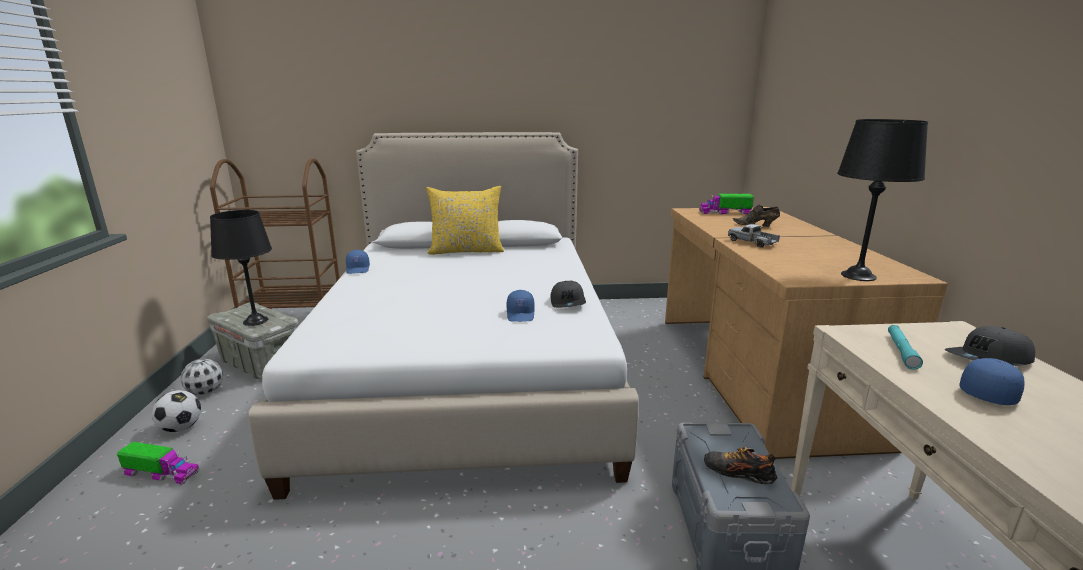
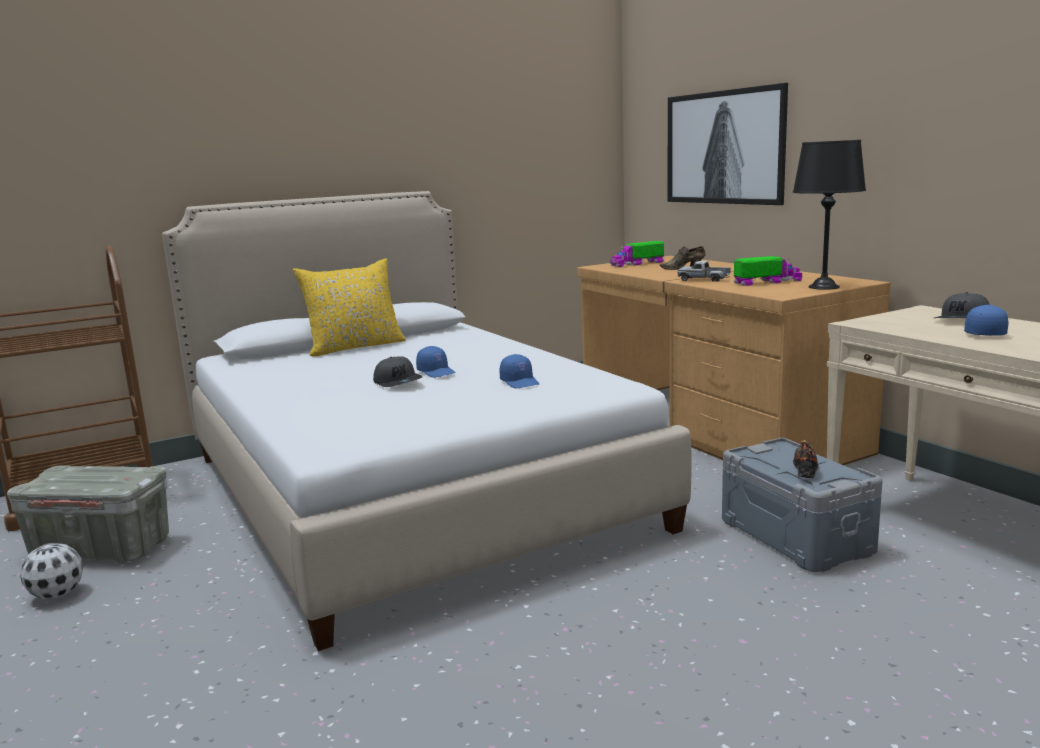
camera: 25 degrees left, 5 degrees down
(161, 473) = (118, 678): toy truck -> toy truck (767, 282)
(181, 428) = (76, 635): football -> none
(255, 321) = (103, 479): black table lamp -> none
(358, 269) = (243, 382): blue cap -> blue cap (437, 372)
(568, 302) = (552, 366): grey cap -> grey cap (398, 382)
(738, 473) = (805, 469): shoe -> shoe turned 105 degrees clockwise
(826, 112) = (725, 147): none -> picture
(901, 351) = (906, 325): turquoise flashlight -> none

